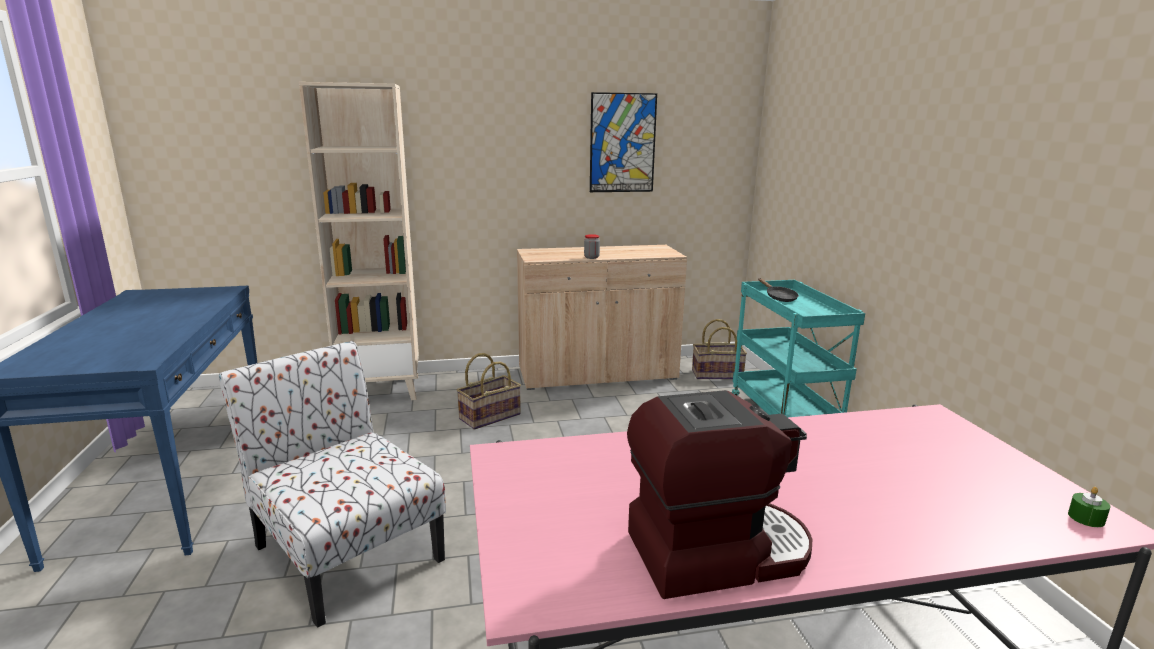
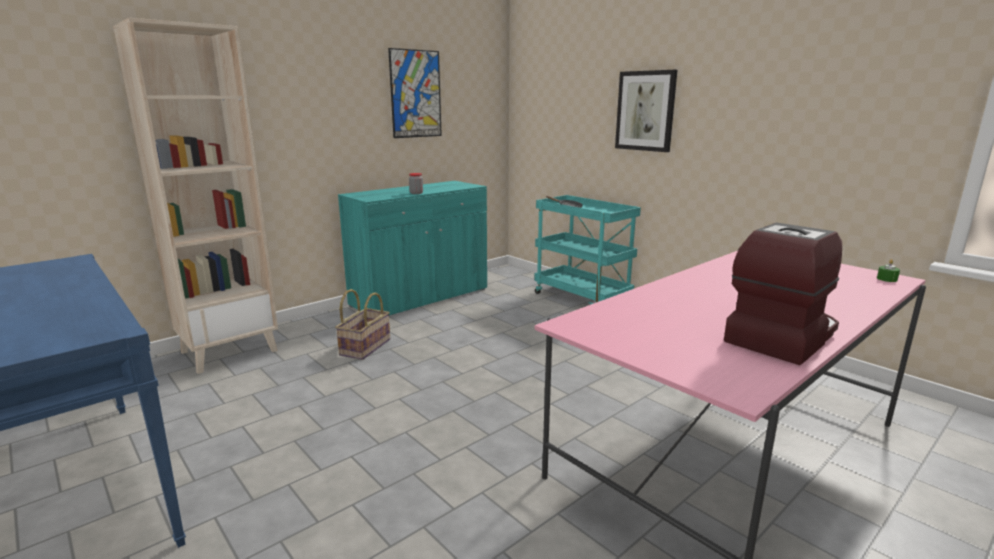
camera: 30 degrees left, 0 degrees up
(345, 550) = (354, 481): chair -> none
(597, 374) = (420, 297): beige cabinet -> turquoise cabinet
(717, 374) = (509, 280): basket -> none
(886, 181) = (645, 111): none -> picture

